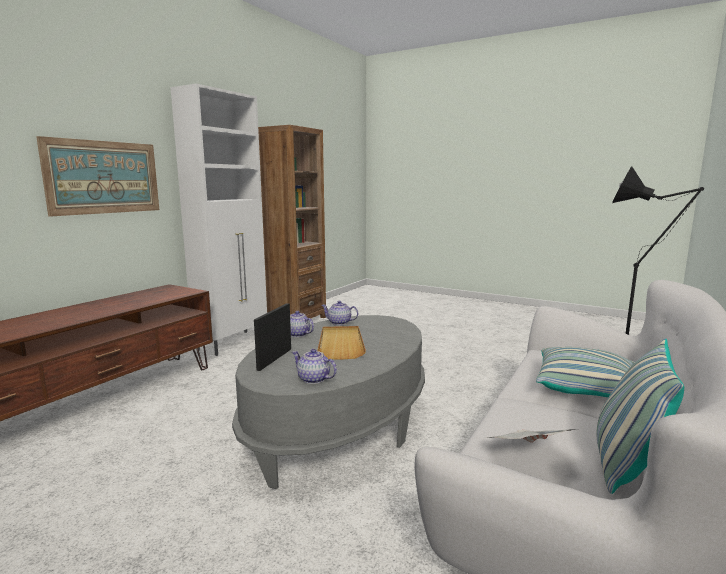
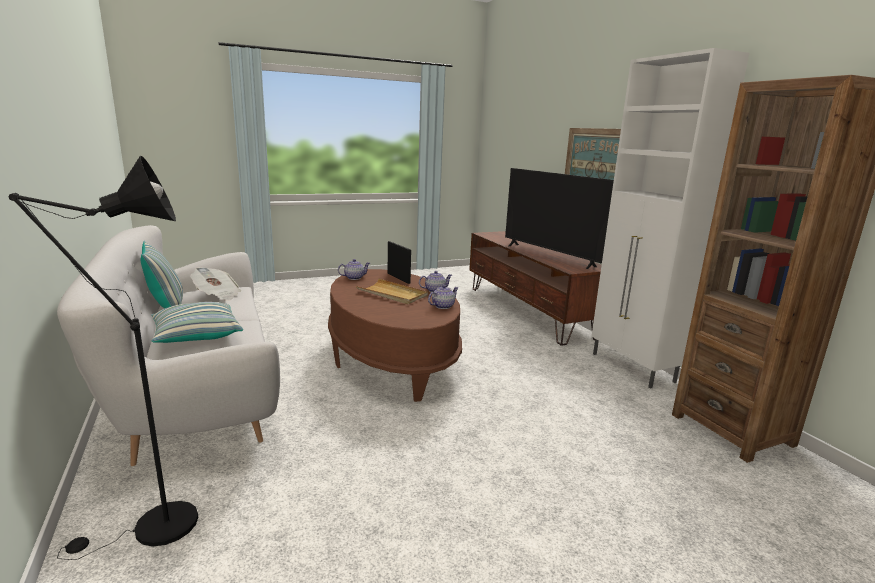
camera: 125 degrees right, 5 degrees up
(124, 303) = (549, 255): none -> television
(339, 426) = (392, 359): grey coffee table -> brown coffee table

